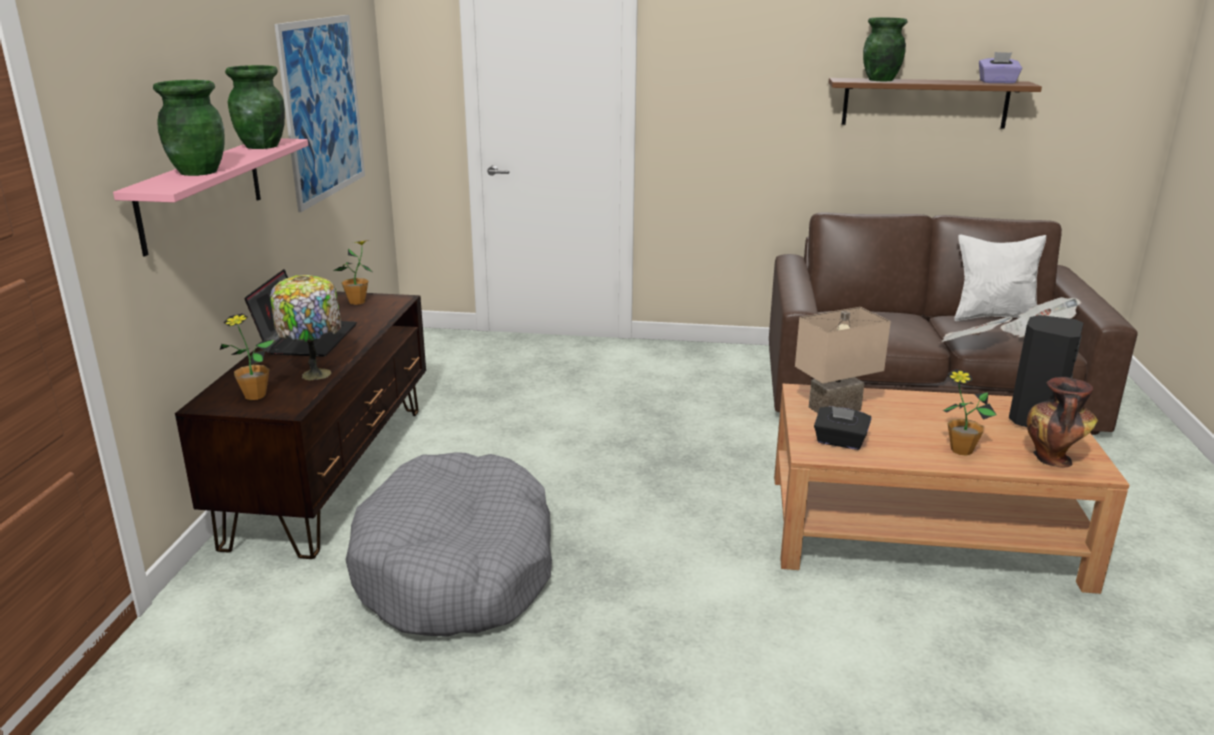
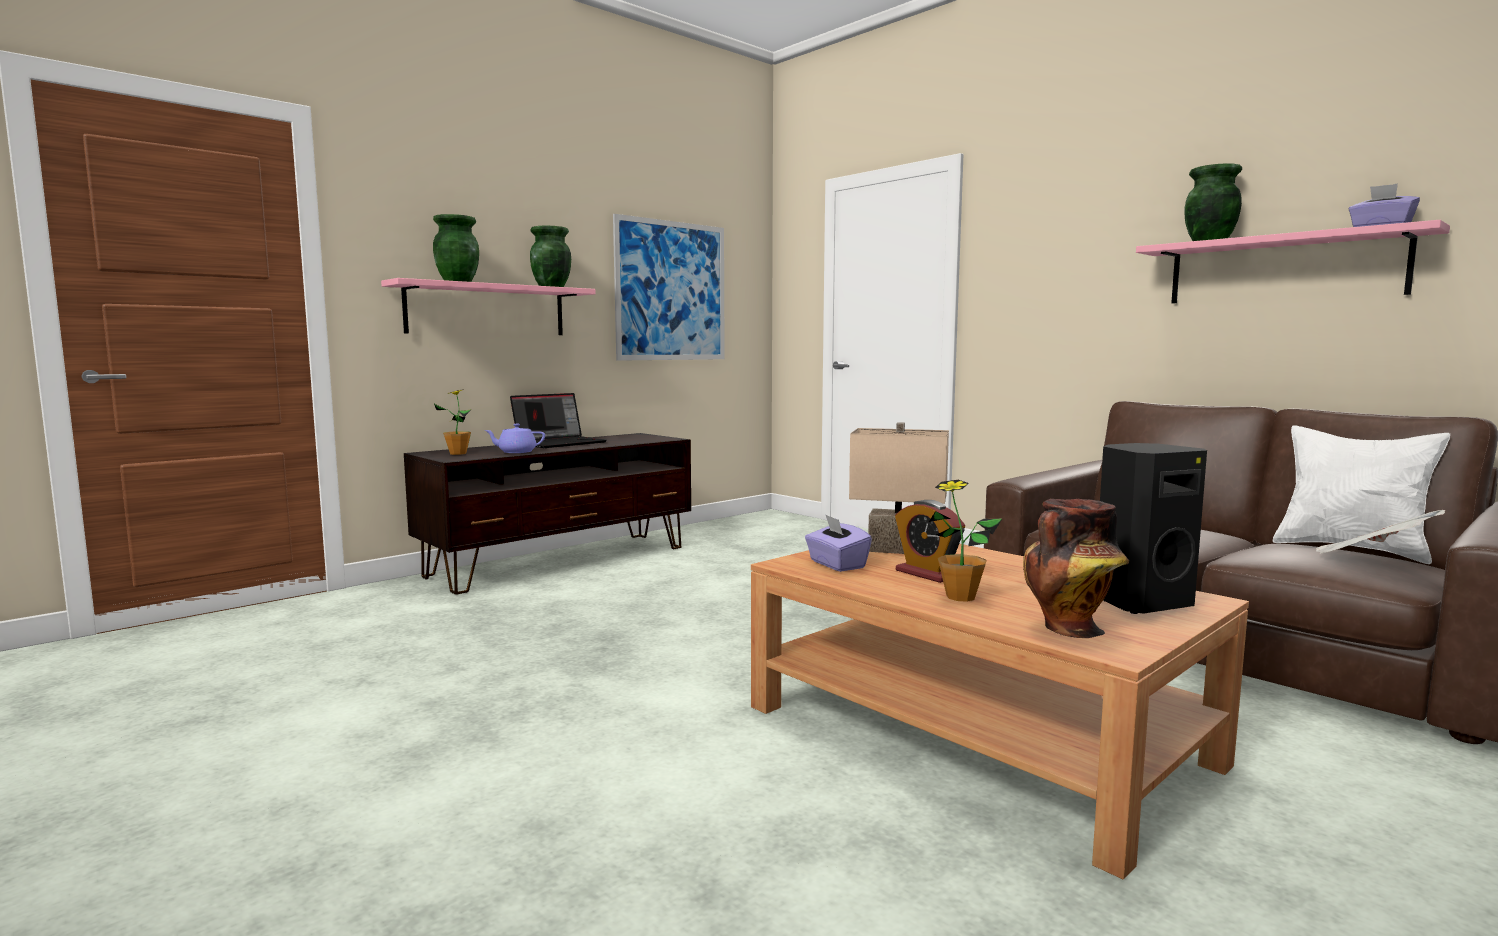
camera: 40 degrees right, 15 degrees down
(314, 373) = (516, 452): table lamp -> purple teapot
(357, 302) = (640, 437): potted plant -> none
(457, 569) = (517, 624): grey dog bed -> none
(840, 442) = (836, 564): black tissue box -> purple tissue box
(902, 432) = (927, 574): none -> alarm clock
(925, 103) = (1283, 269): brown shelf -> pink shelf
(971, 346) = (1237, 557): newspaper -> none

